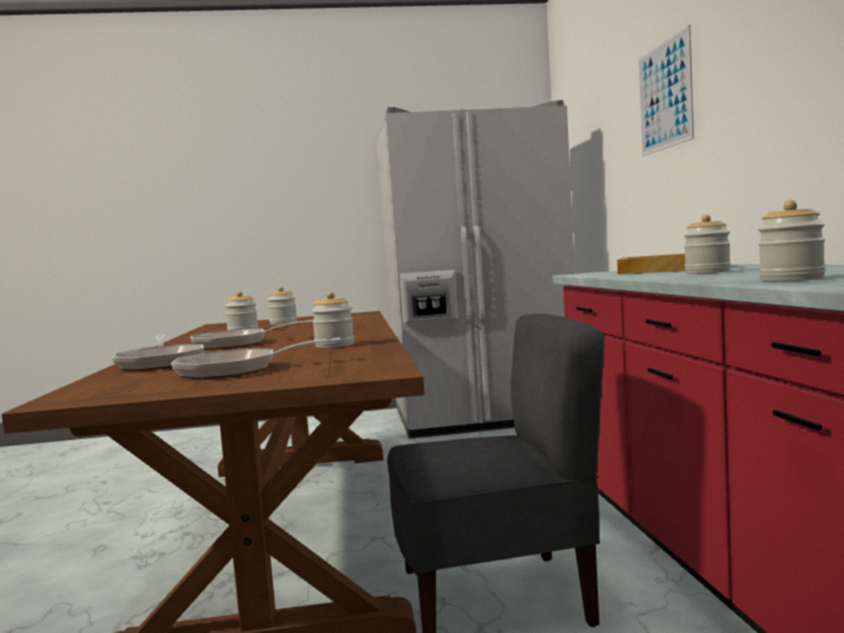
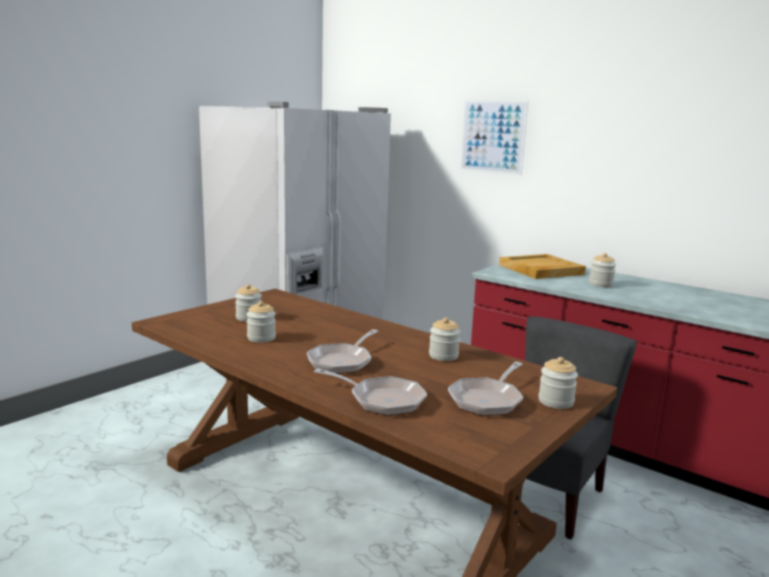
camera: 45 degrees left, 10 degrees up
(791, 279) = (703, 309): jar -> jar (556, 401)

